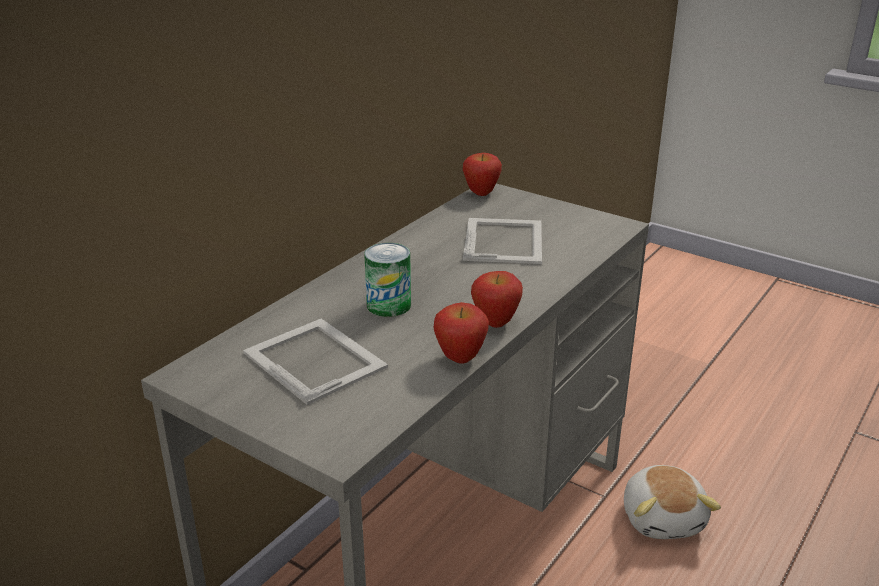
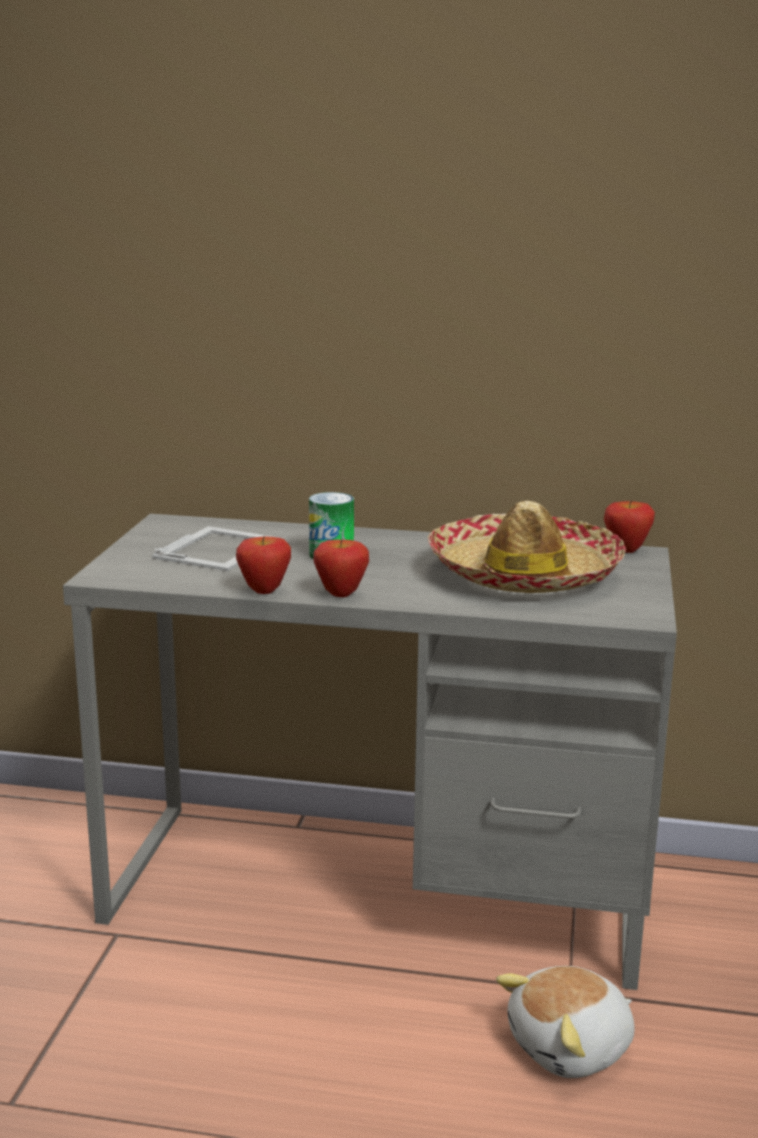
camera: 65 degrees right, 10 degrees down
(504, 240) = (523, 574): picture frame -> hat

